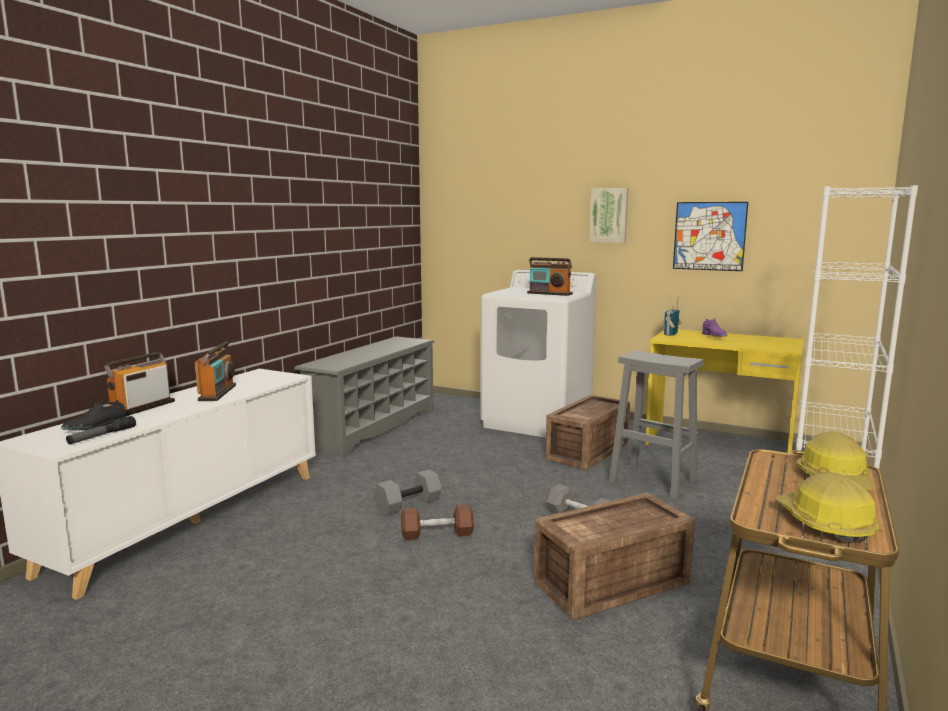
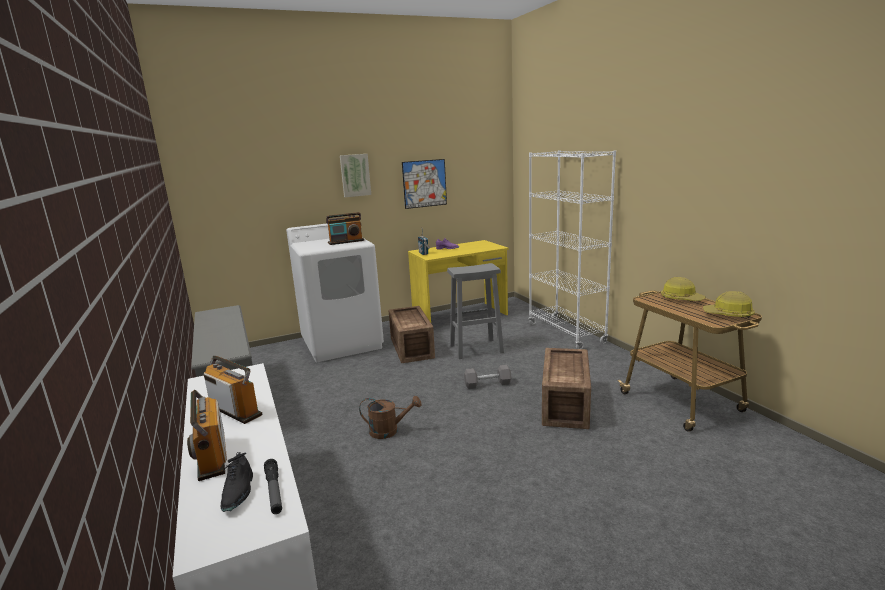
camera: 50 degrees left, 5 degrees up
(408, 504) = (389, 431): grey dumbbell -> brown watering can
(437, 534) = (446, 435): brown dumbbell -> none

